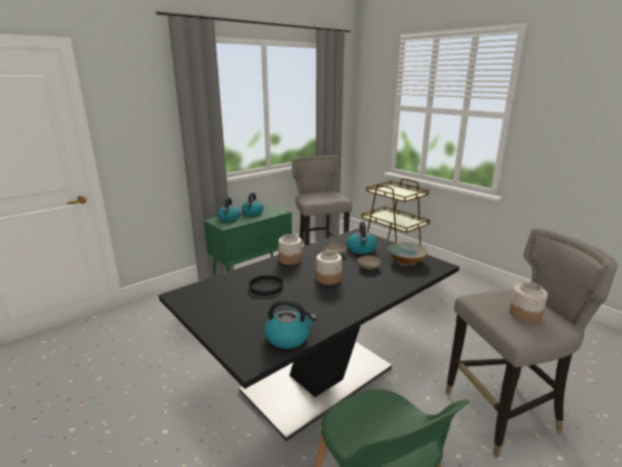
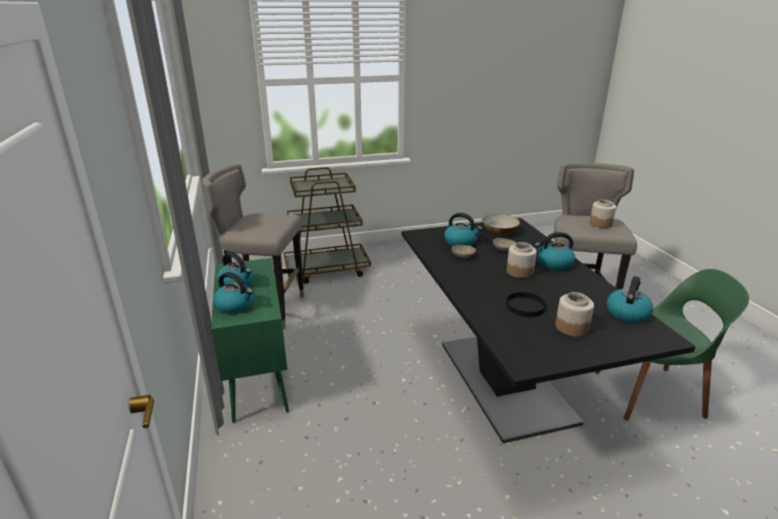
camera: 65 degrees left, 5 degrees up
(290, 259) = (462, 281): jar -> jar (571, 327)
(363, 292) = (554, 263): none -> kettle

